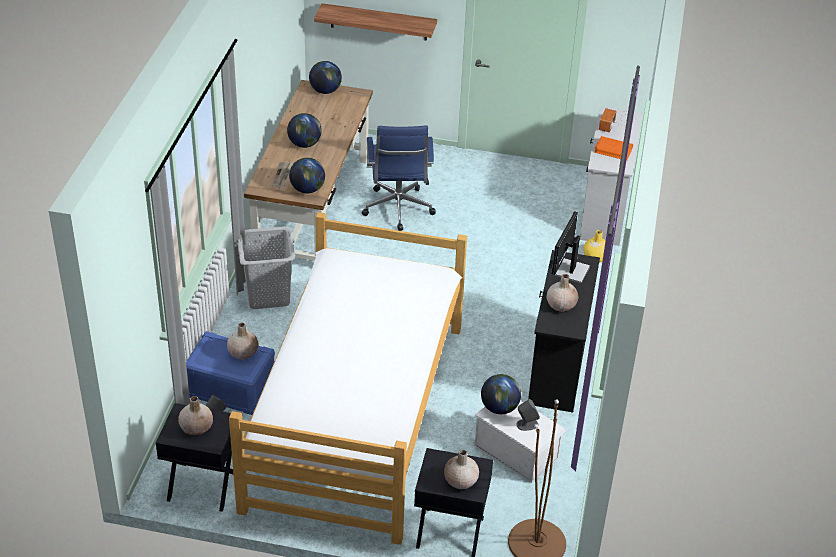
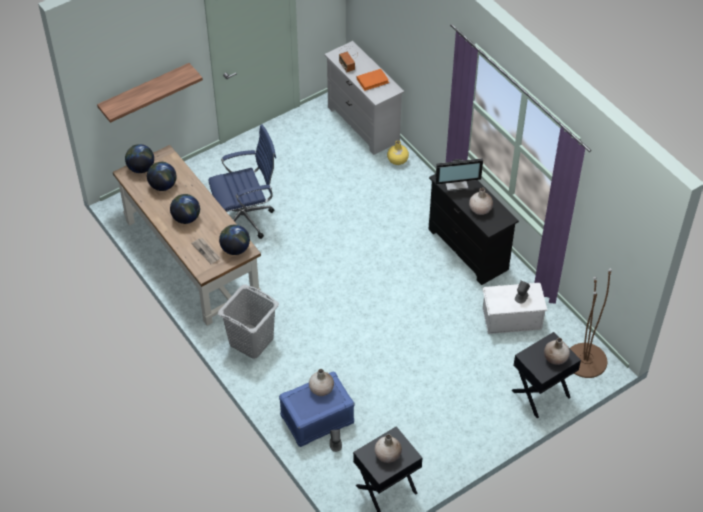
camera: 45 degrees left, 10 degrees up
(355, 415) = (406, 372): bed -> none
(398, 210) = (246, 218): blue office chair -> blue office chair turned 60 degrees counterclockwise
(499, 407) = (496, 299): globe -> globe (163, 185)
(570, 271) = (456, 183): monitor -> monitor turned 75 degrees counterclockwise

